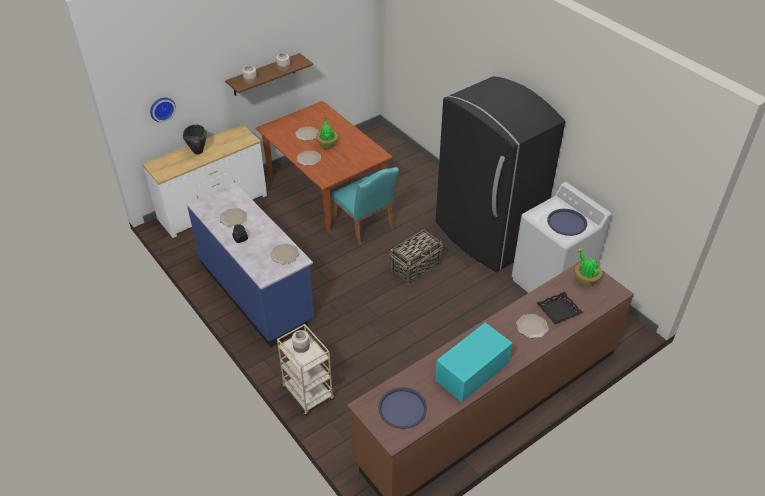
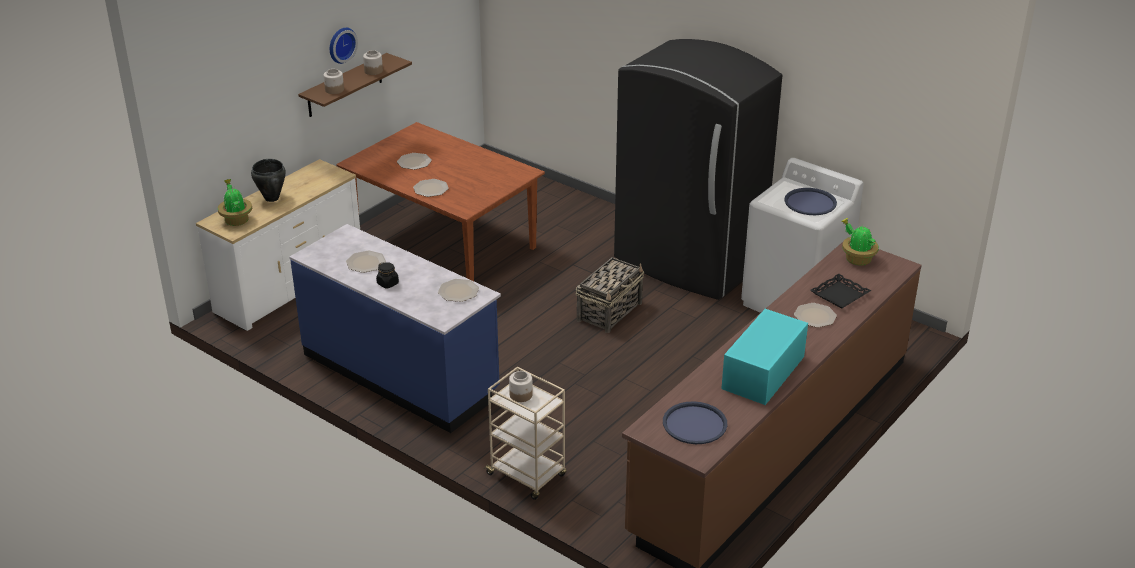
camera: 15 degrees left, 10 degrees down
(162, 108) = (221, 137): wall clock -> wall clock (340, 44)
(327, 144) = (448, 170): potted plant -> potted plant (236, 220)
(365, 227) = (520, 277): turquoise chair -> none

